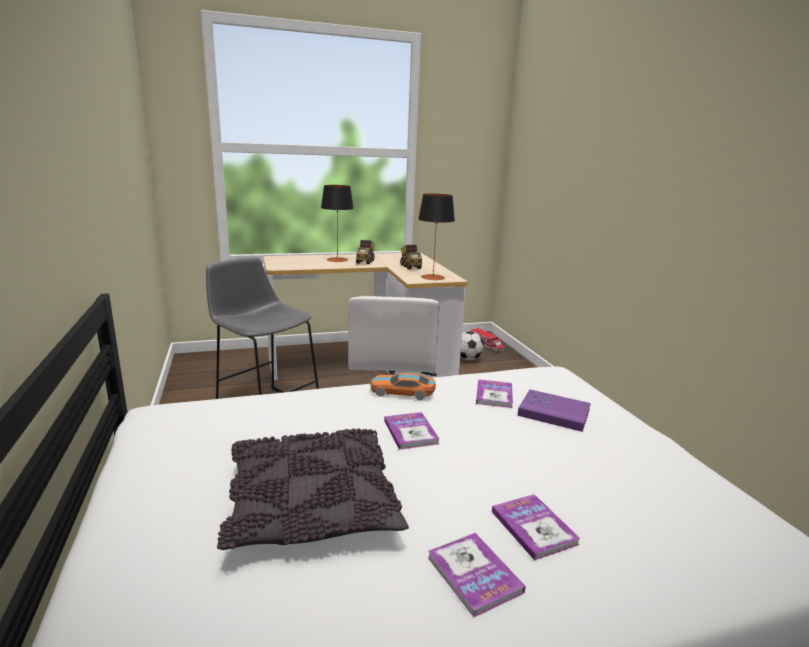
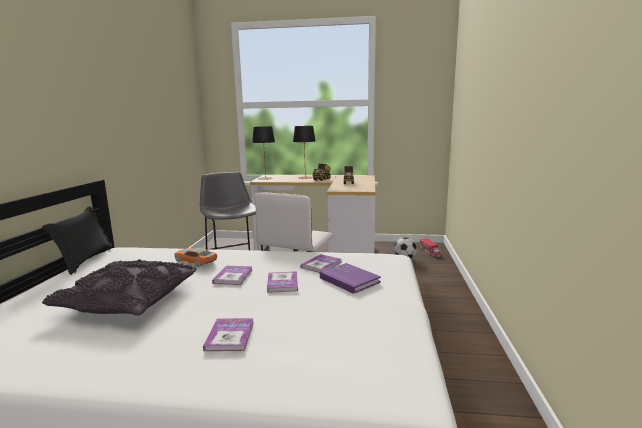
camera: 25 degrees right, 5 degrees down
(121, 442) = (85, 260): none -> black pillow
(402, 392) = (261, 256): toy car -> toy car (196, 261)
(433, 277) = (353, 188): table lamp -> table lamp (265, 178)
(474, 574) = (158, 349): book -> book (282, 283)

